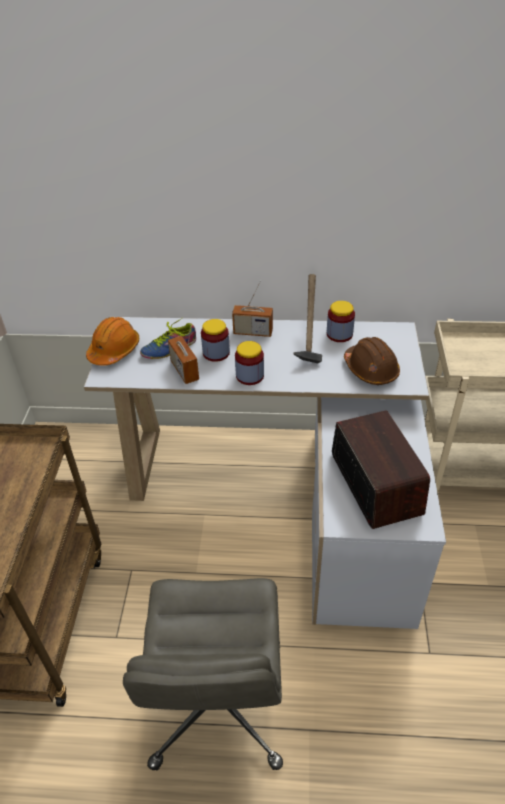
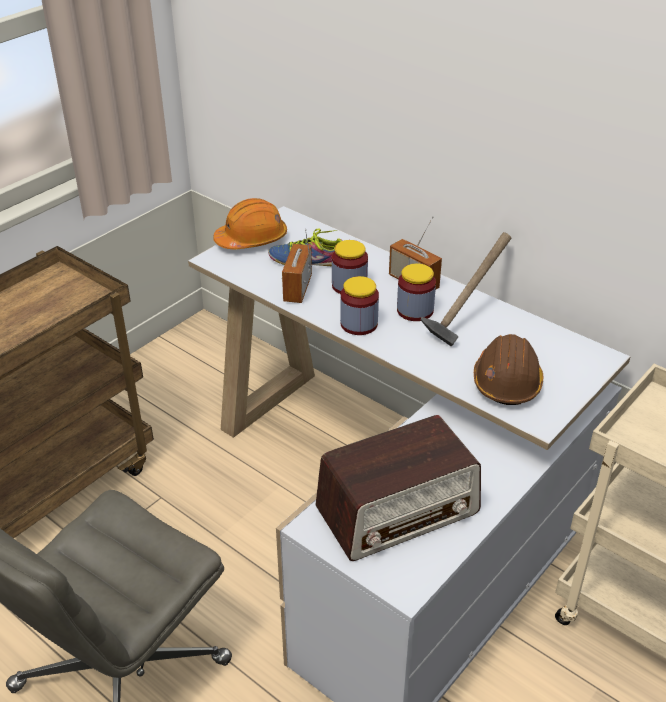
camera: 35 degrees right, 5 degrees down
(339, 334) = (513, 327): jar -> jar (415, 310)
(375, 483) = (398, 511): radio -> radio turned 45 degrees clockwise

